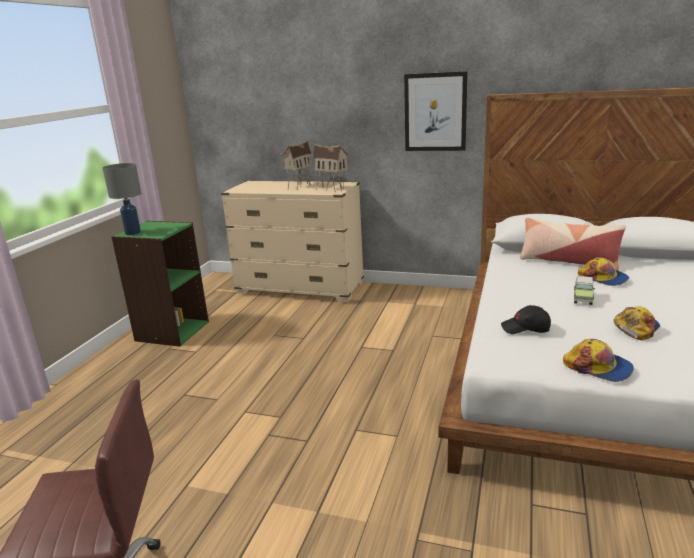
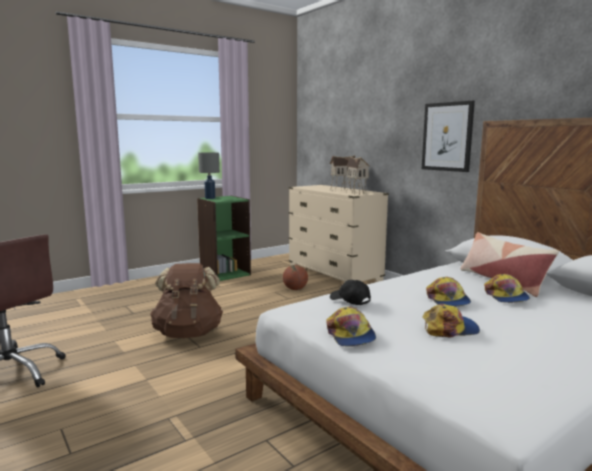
camera: 35 degrees right, 10 degrees down
(265, 430) = (188, 333): none -> brown backpack
(291, 323) = (295, 289): none -> basketball
(583, 298) = (447, 300): toy car -> cap

